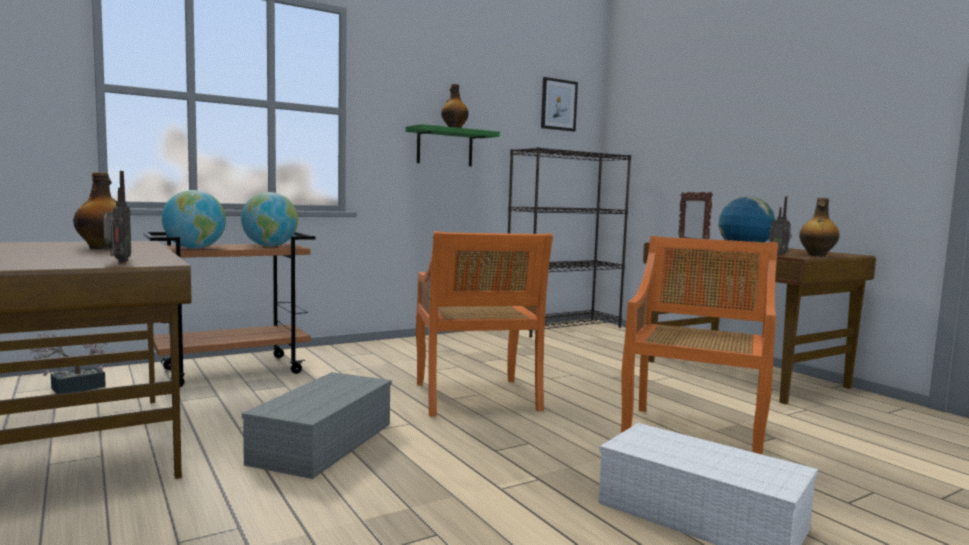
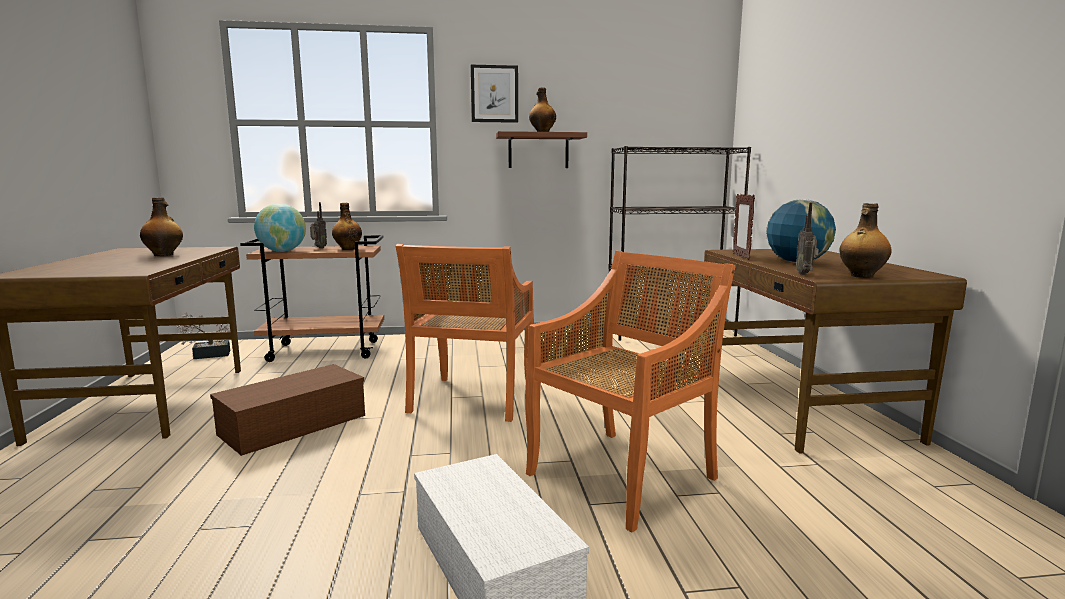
camera: 25 degrees right, 5 degrees up
(117, 261) = (113, 271): radio -> radio (319, 248)
(270, 246) = (348, 249): globe -> bottle
(323, 442) = (294, 424): grey storage box -> brown storage box
(445, 147) = (538, 151): green shelf -> brown shelf
(558, 105) = (673, 96): picture -> picture (494, 94)

